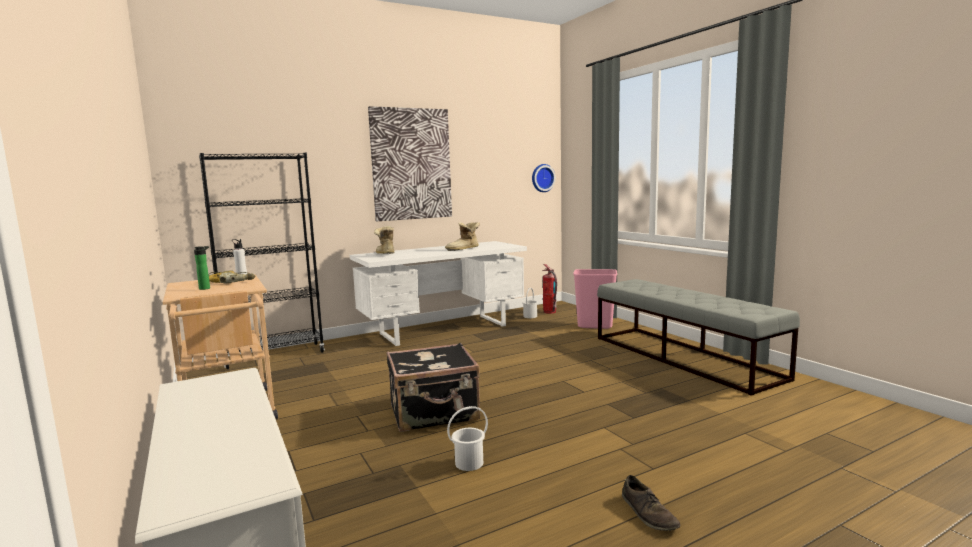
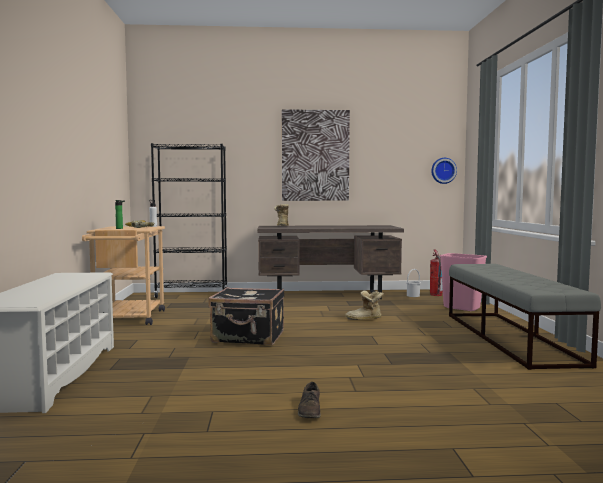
camera: 25 degrees right, 5 degrees down
(444, 329) = (328, 295): white desk -> brown desk
(464, 249) = (347, 227): boot -> boot (365, 319)
(468, 463) = (231, 364): white bucket -> none

